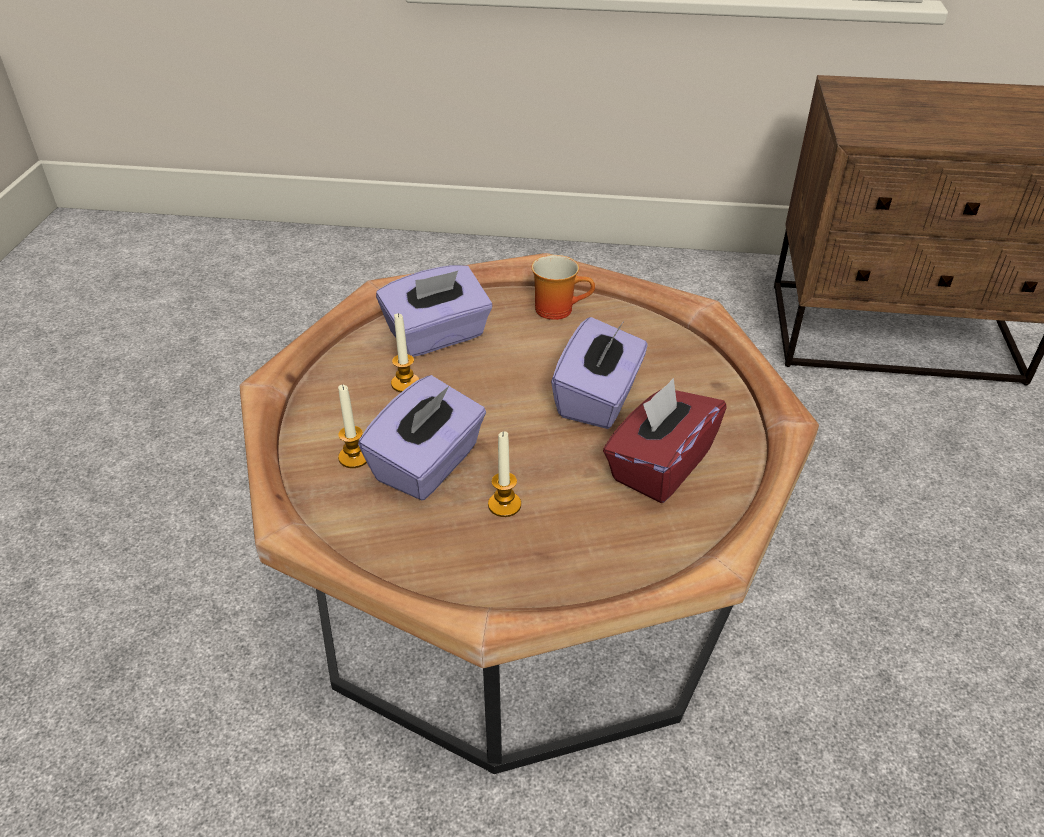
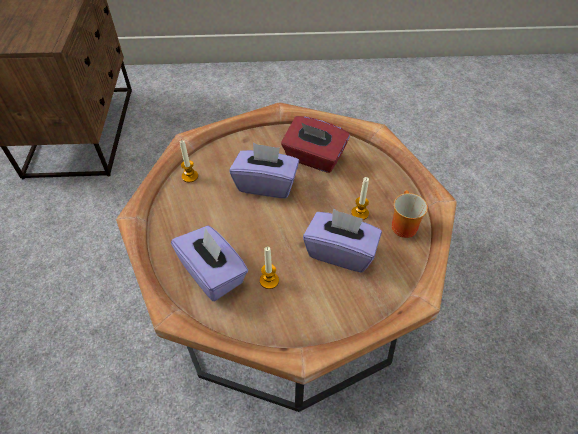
camera: 100 degrees left, 10 degrees up
(354, 457) = (345, 291): candle -> candle (190, 176)
(559, 308) = (175, 211): mug -> mug (401, 225)

